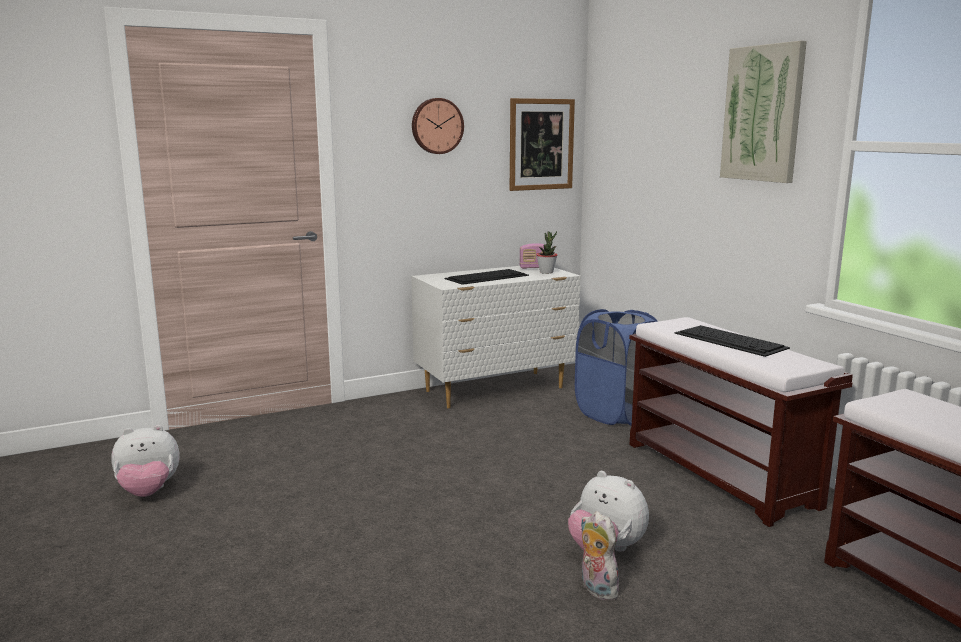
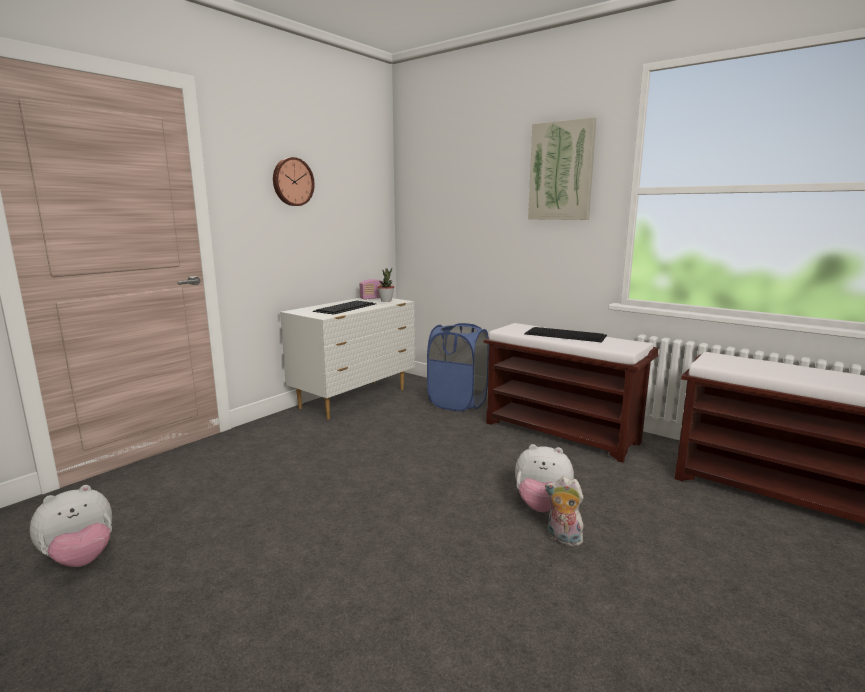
camera: 25 degrees left, 0 degrees up
(541, 144) = (367, 200): picture -> none

